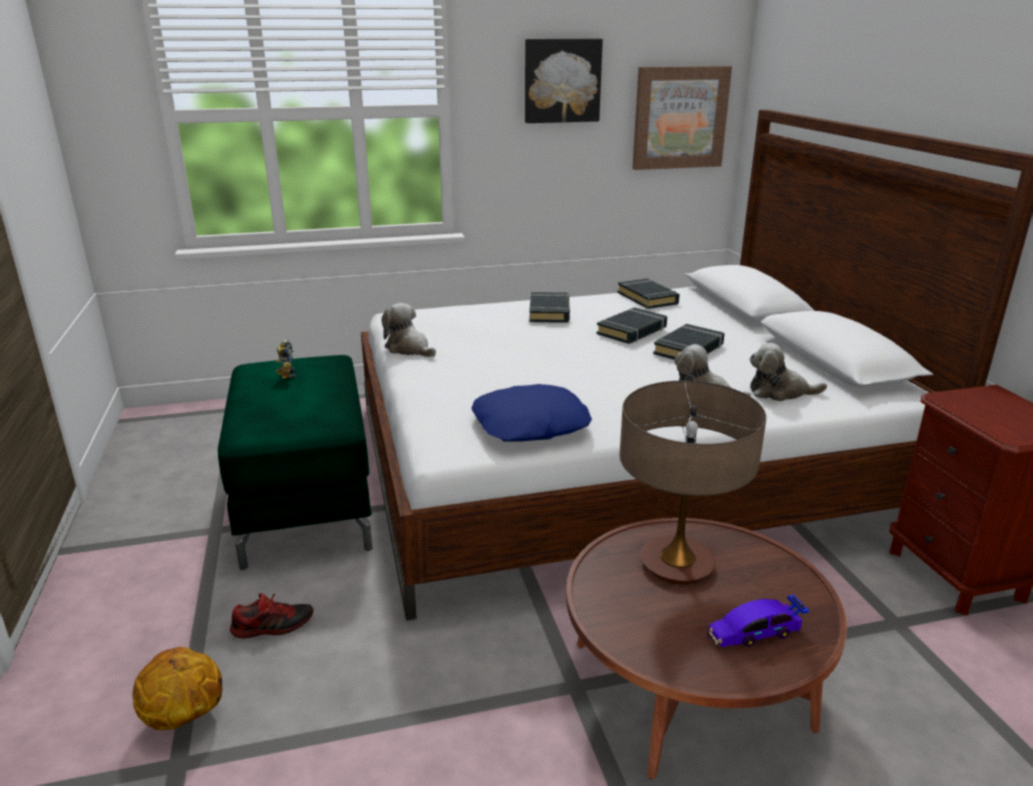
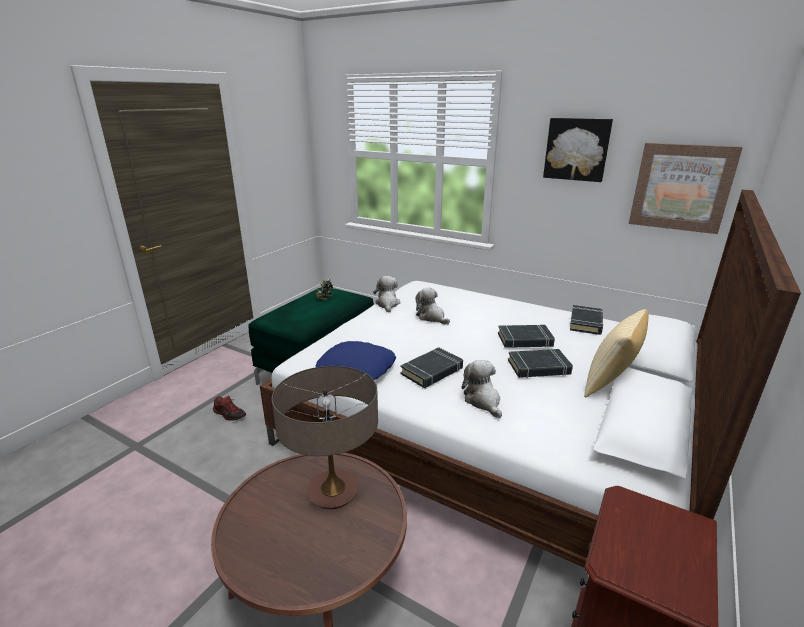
camera: 45 degrees right, 0 degrees up
(184, 717) = (160, 430): basketball -> none
(549, 312) = (499, 310): black book -> black book (432, 371)
(755, 632) = (295, 557): toy car -> none
(759, 340) = (610, 384): none -> pillow
(779, 392) = (539, 425): plush toy -> plush toy (431, 317)

